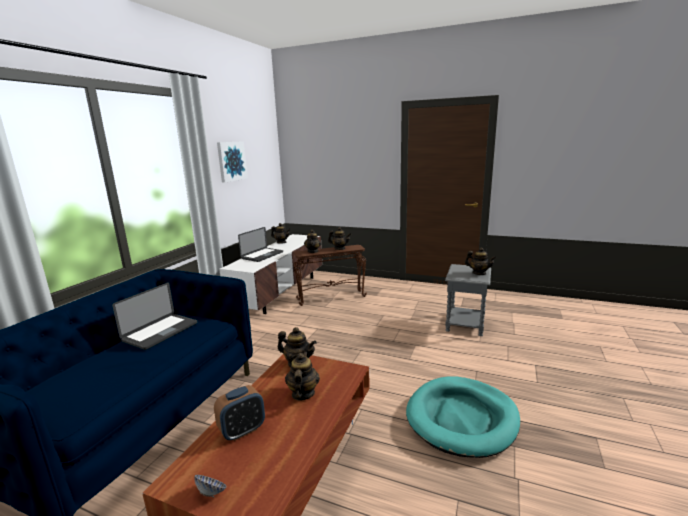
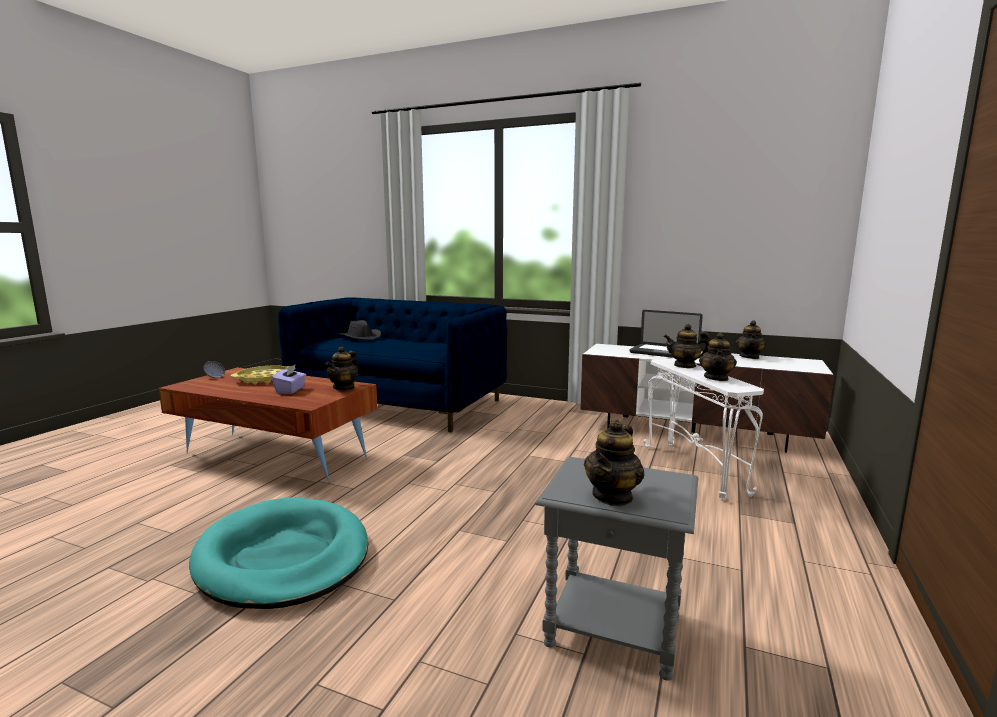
camera: 90 degrees right, 5 degrees down
(83, 376) = (361, 337): none -> black hat
(161, 332) = (419, 343): laptop -> none
(231, 161) = (691, 203): picture -> none
(242, 430) = (264, 379): alarm clock -> yellow tray
(303, 393) = (291, 390): teapot -> purple tissue box
(331, 298) = (693, 469): brown side table -> white side table

